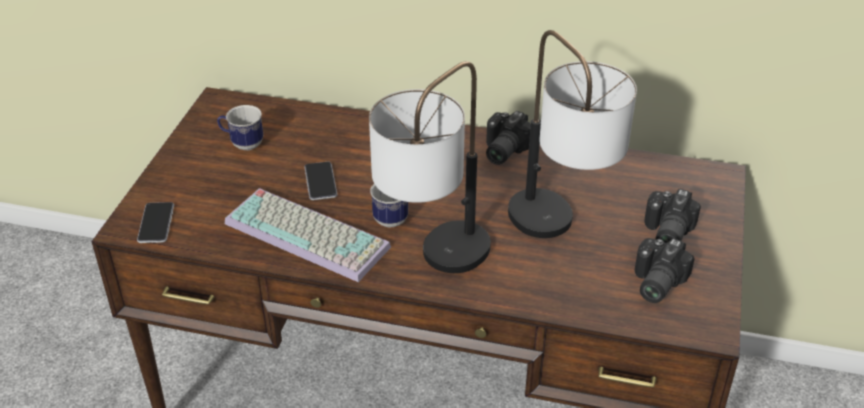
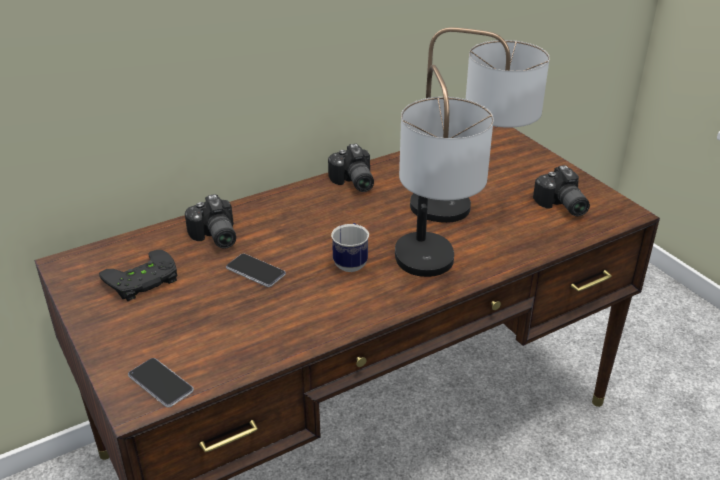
camera: 45 degrees left, 5 degrees down
(242, 144) = (143, 282): mug -> black game controller
(310, 234) = (307, 310): keyboard -> none
(665, 233) = (522, 177): camera -> camera (214, 237)

